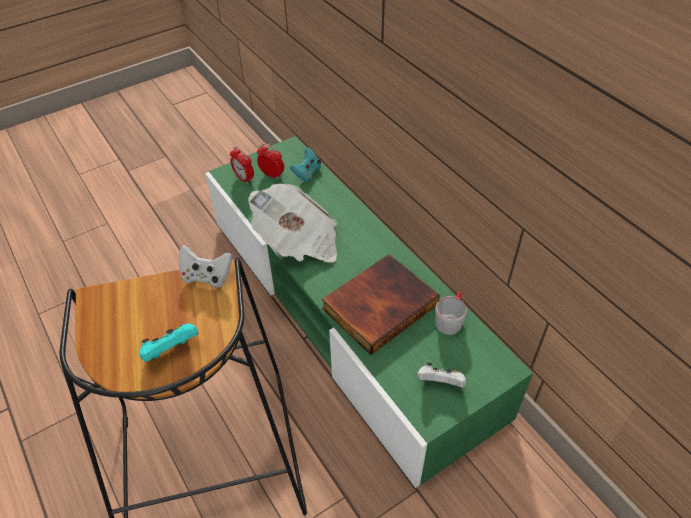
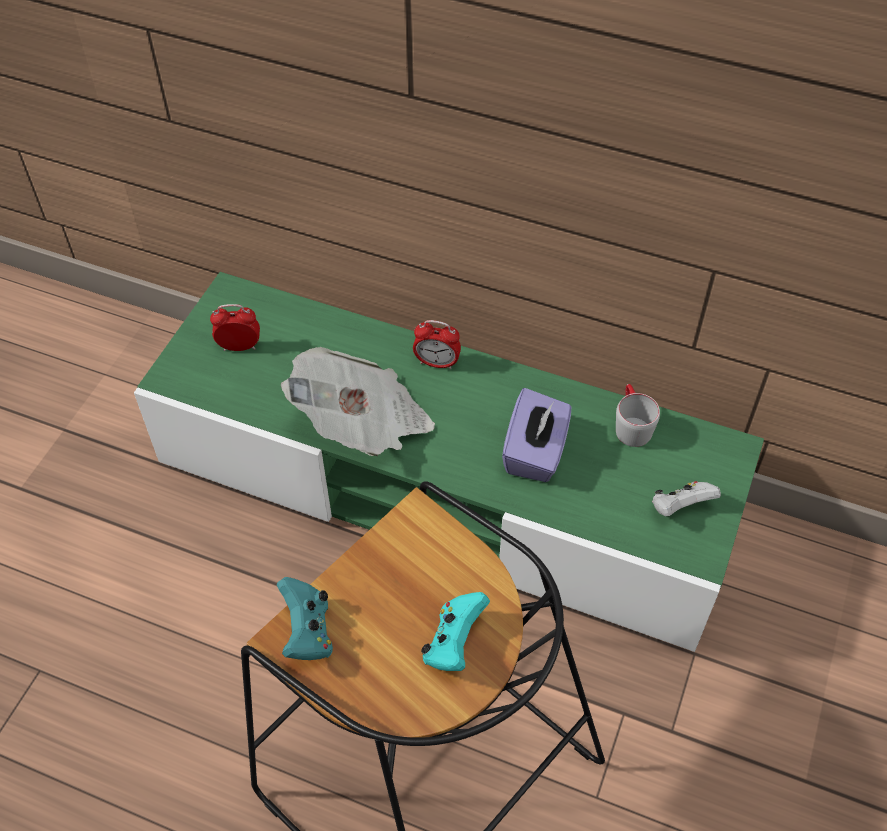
camera: 35 degrees left, 5 degrees up
(207, 277) = (406, 528): white game controller -> none
(244, 178) = (203, 372): alarm clock -> alarm clock (437, 363)
(307, 173) = (288, 320): turquoise game controller -> turquoise game controller (308, 632)
(379, 304) = (535, 452): book -> purple tissue box

